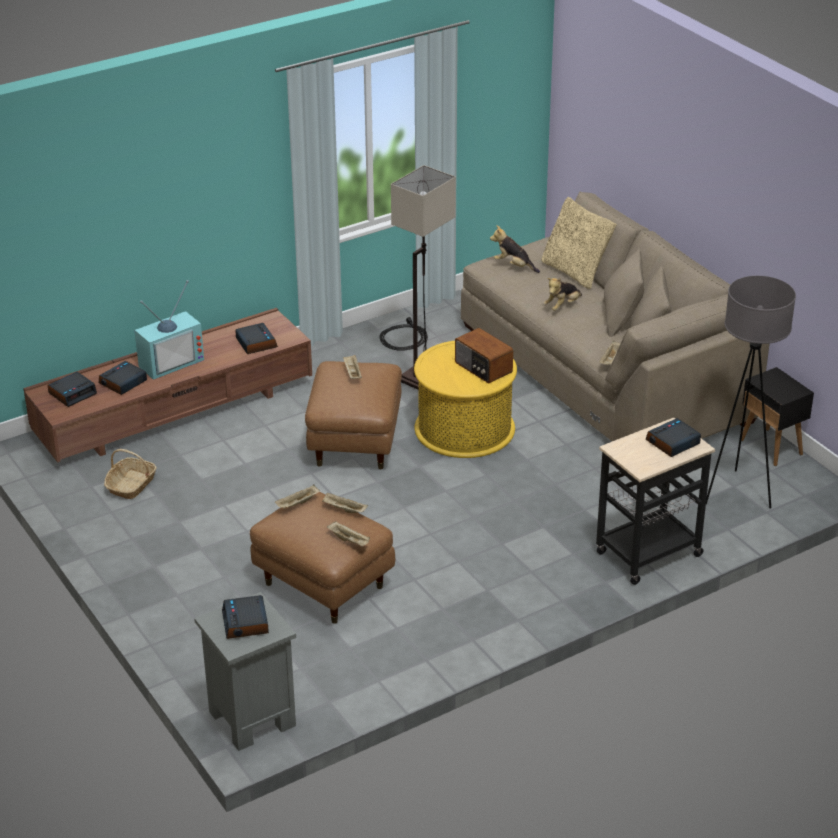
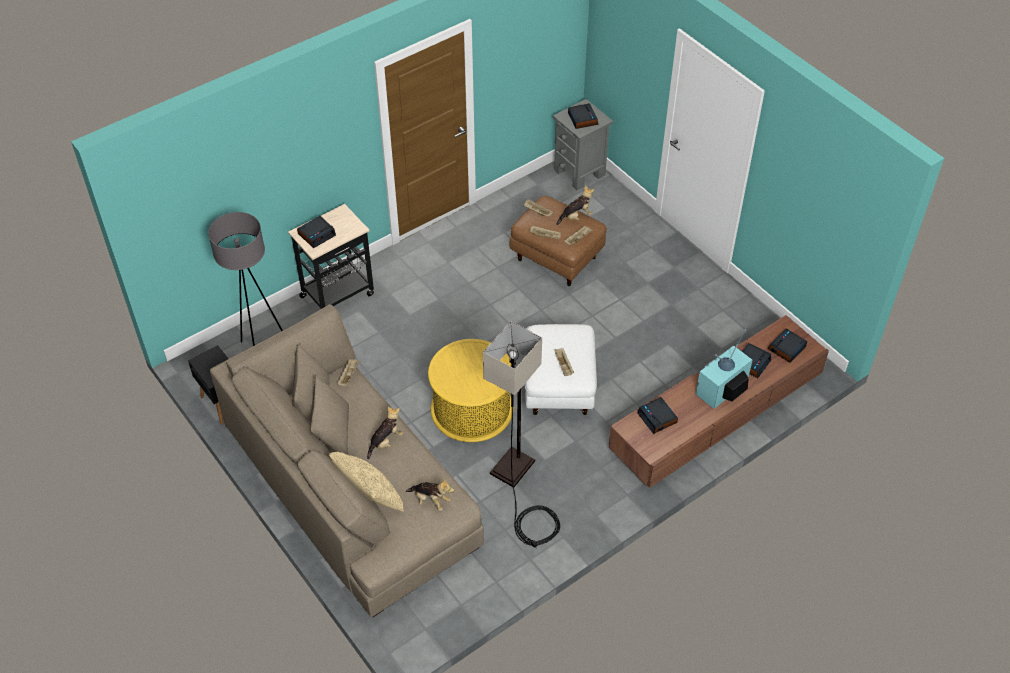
camera: 175 degrees right, 15 degrees up
(131, 485) = (718, 335): basket -> none
(292, 531) = (576, 217): none -> plush toy
(355, 442) = (559, 389): brown ottoman -> white ottoman
(483, 368) = (456, 369): radio -> none

